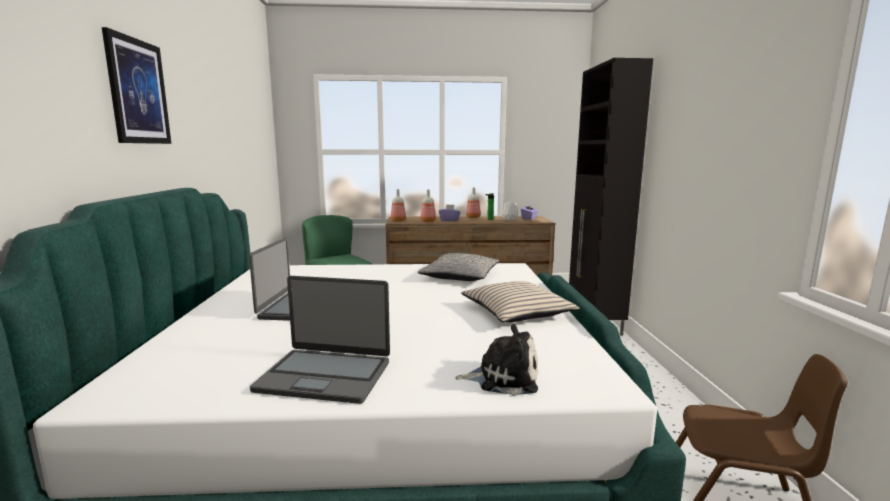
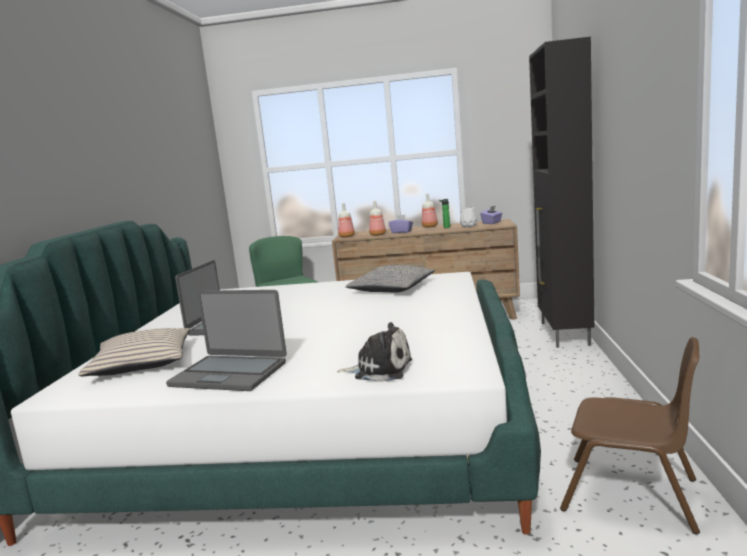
camera: 10 degrees right, 0 degrees up
(138, 92) = (76, 140): picture -> none
(516, 312) = (427, 318): beige pillow -> beige pillow (141, 363)

